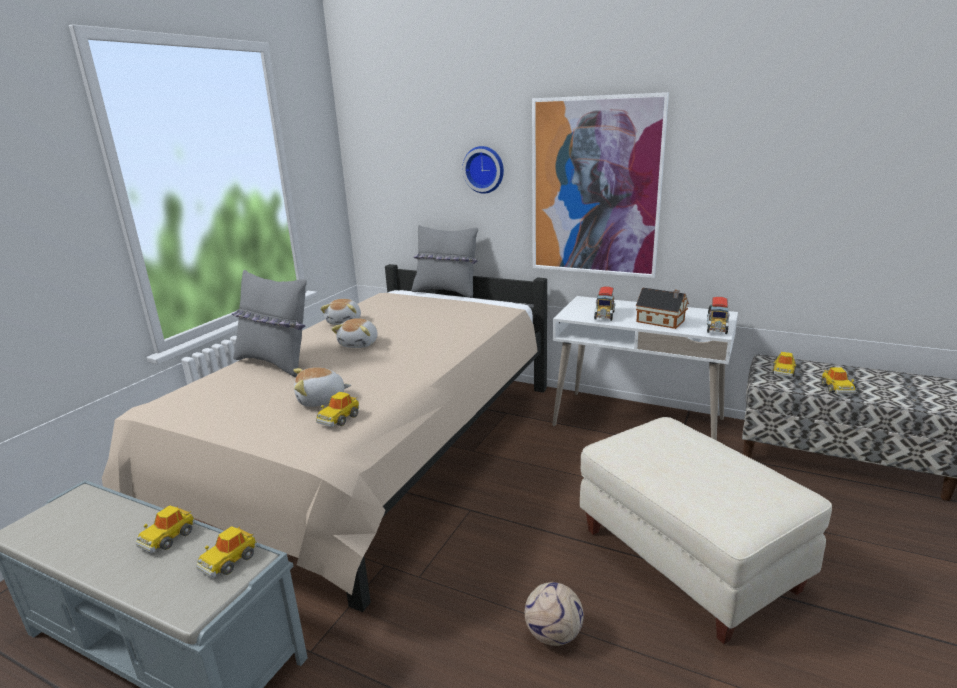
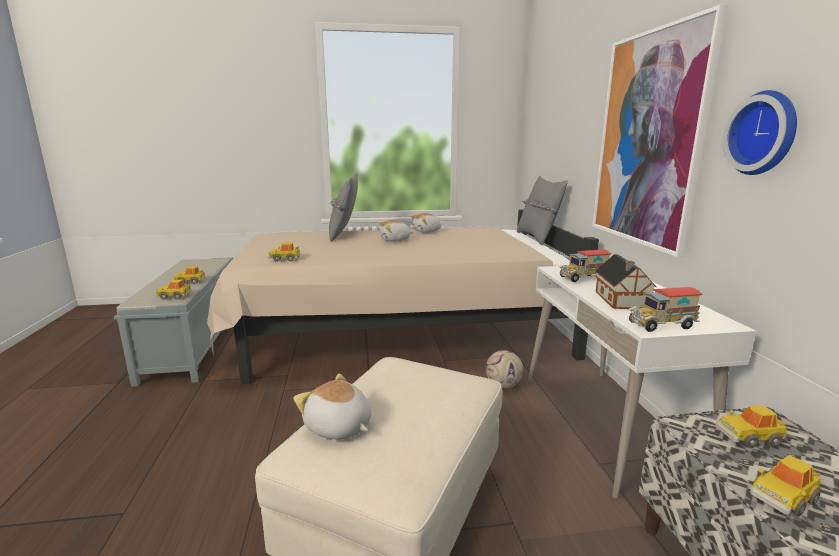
camera: 55 degrees right, 5 degrees down
(321, 400) = (305, 251): plush toy -> plush toy (338, 427)
(484, 169) = (581, 123): wall clock -> wall clock (764, 133)
(554, 635) = (252, 464): football -> football (503, 385)

